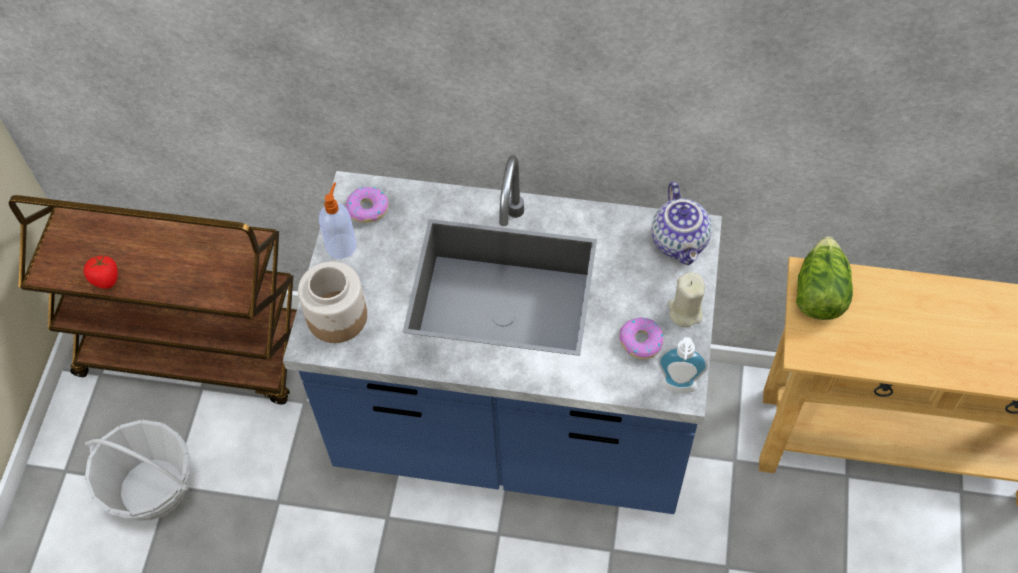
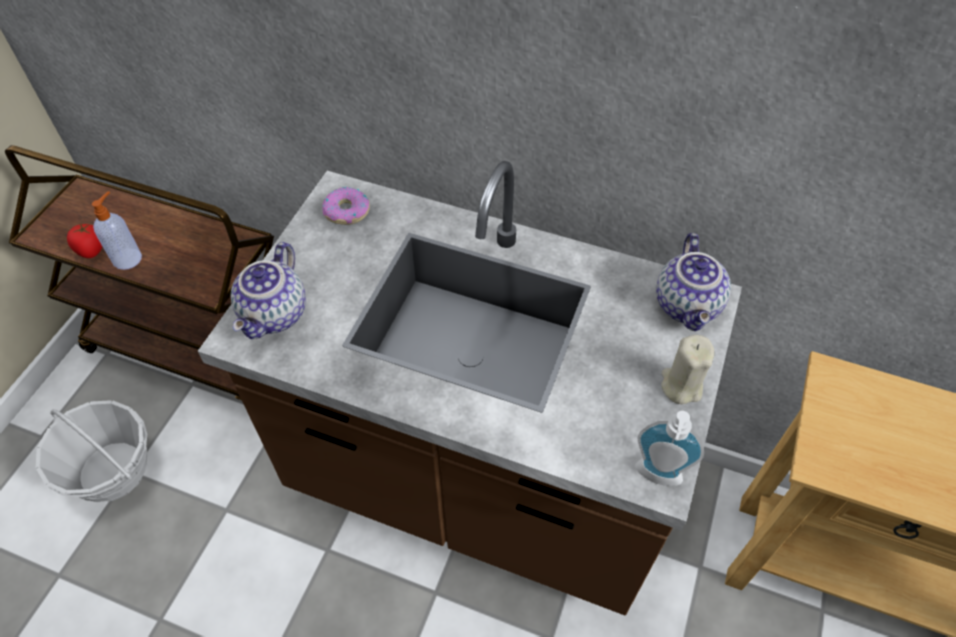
camera: 10 degrees right, 5 degrees down
(338, 316) = (276, 315): jar -> teapot
(341, 245) = (306, 242): soap dispenser -> soap dispenser (128, 258)
(514, 428) = (478, 485): blue counter -> brown counter
(641, 341) = (620, 410): donut -> none
(819, 292) = (844, 397): lettuce -> none

